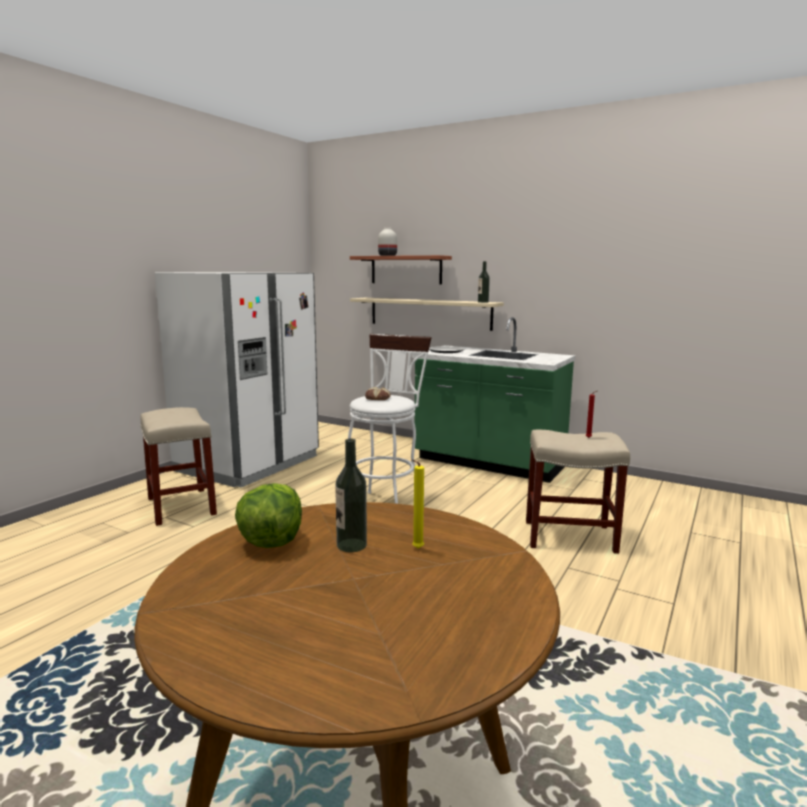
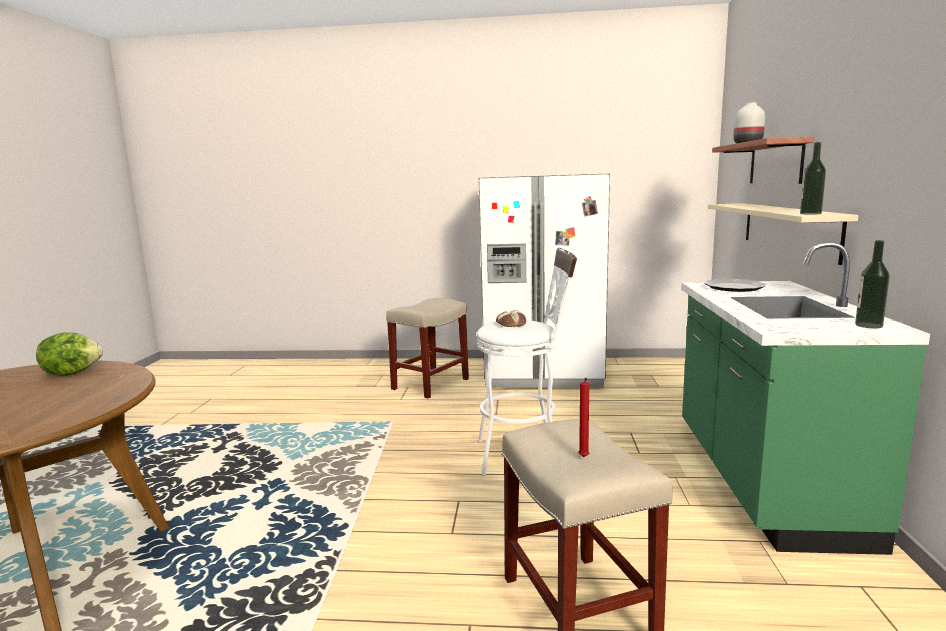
camera: 65 degrees right, 0 degrees up
(351, 545) = (55, 391): bottle -> bottle (868, 325)
(416, 549) = (37, 408): yellow candle -> none

